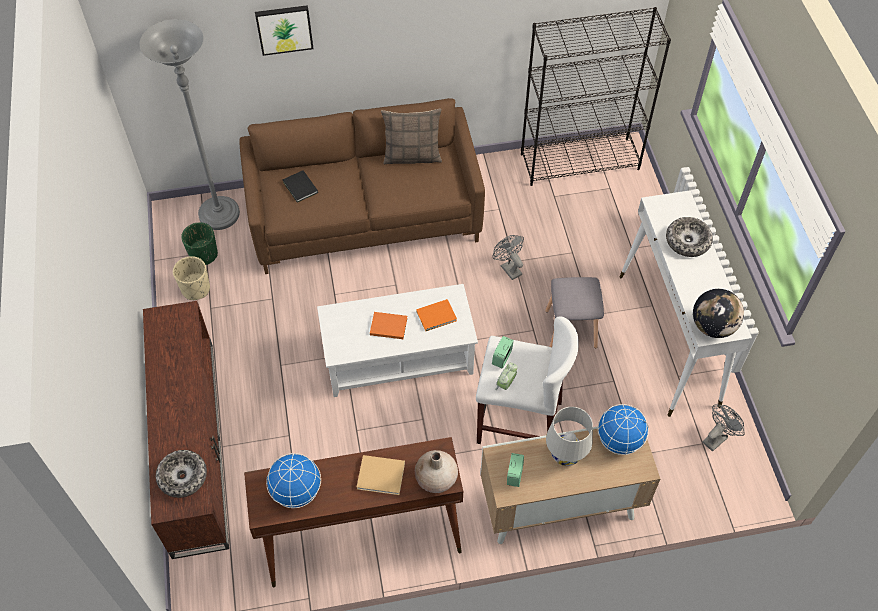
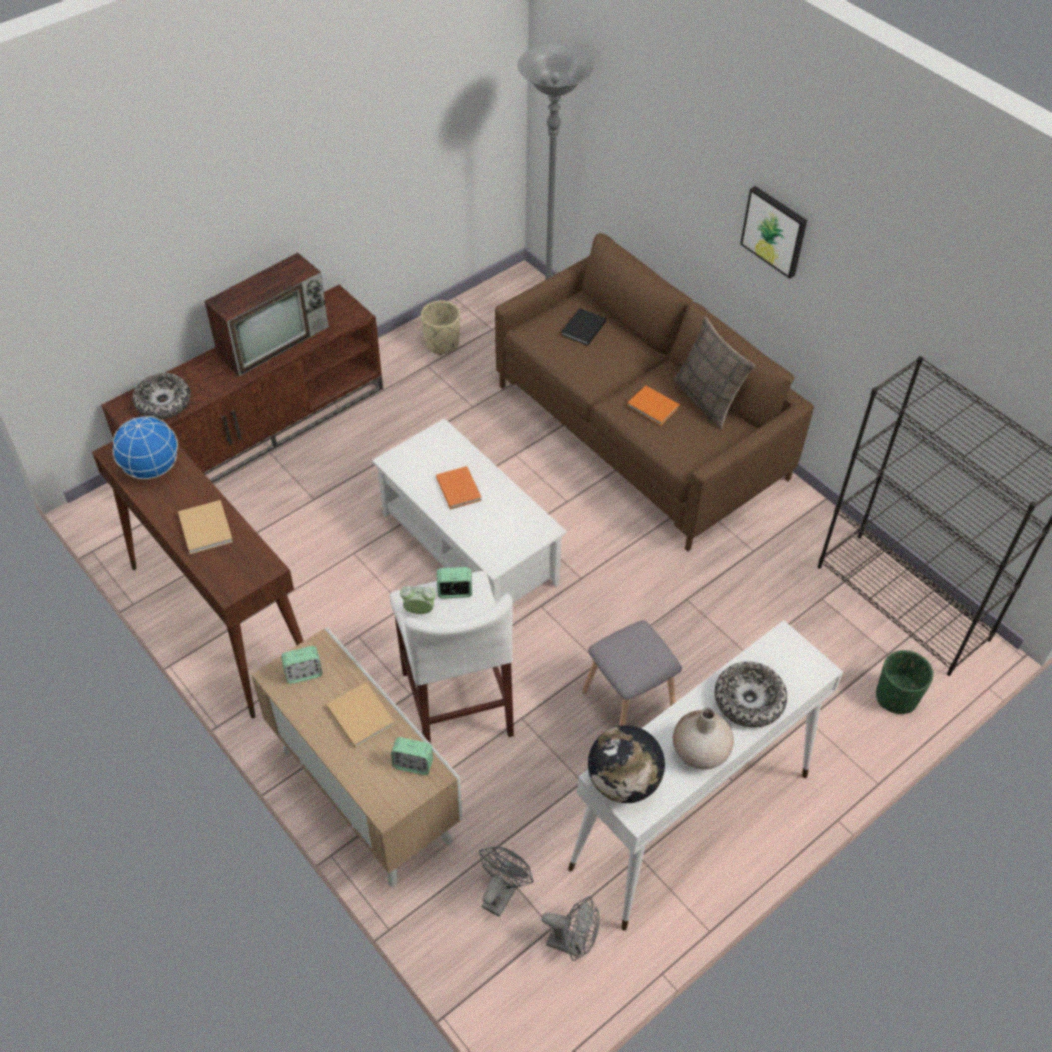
camera: 60 degrees right, 5 degrees down
(171, 374) = (275, 339): none -> television
(203, 255) = (487, 329): green planter -> green planter (896, 697)
(284, 29) = (678, 148): picture -> picture (775, 231)
(436, 479) = (226, 578): beige vase -> beige vase (699, 751)
(437, 316) = (502, 526): orange book -> orange book (653, 408)
(508, 268) = (672, 598): grey fan -> grey fan (501, 892)
(565, 455) = (359, 714): white table lamp -> beige book
(619, 440) = (413, 764): globe -> alarm clock

